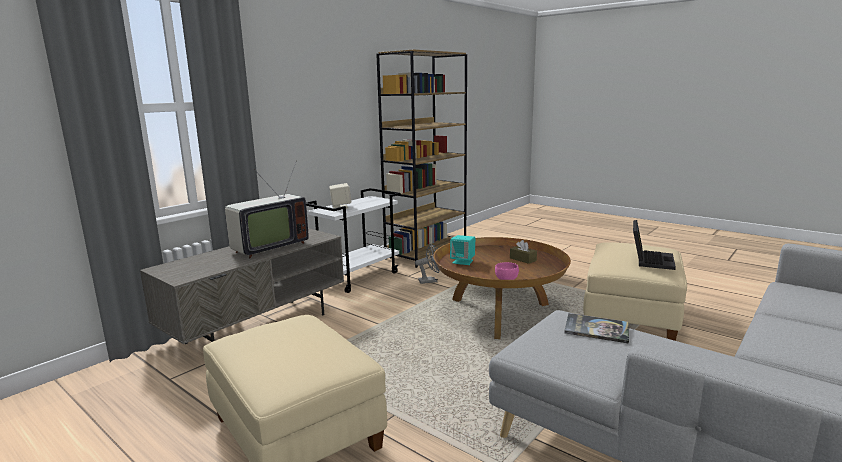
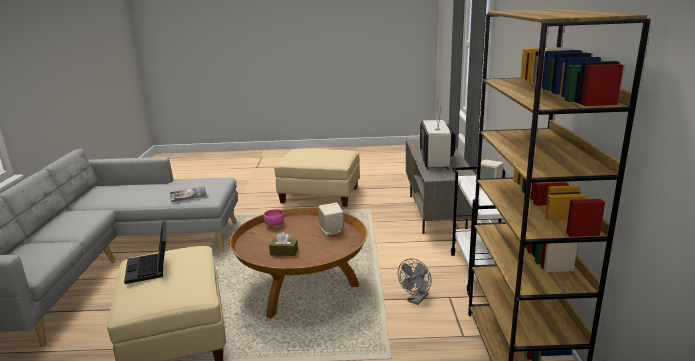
camera: 140 degrees right, 5 degrees up
(463, 261) = (331, 230): turquoise speaker -> beige speaker

